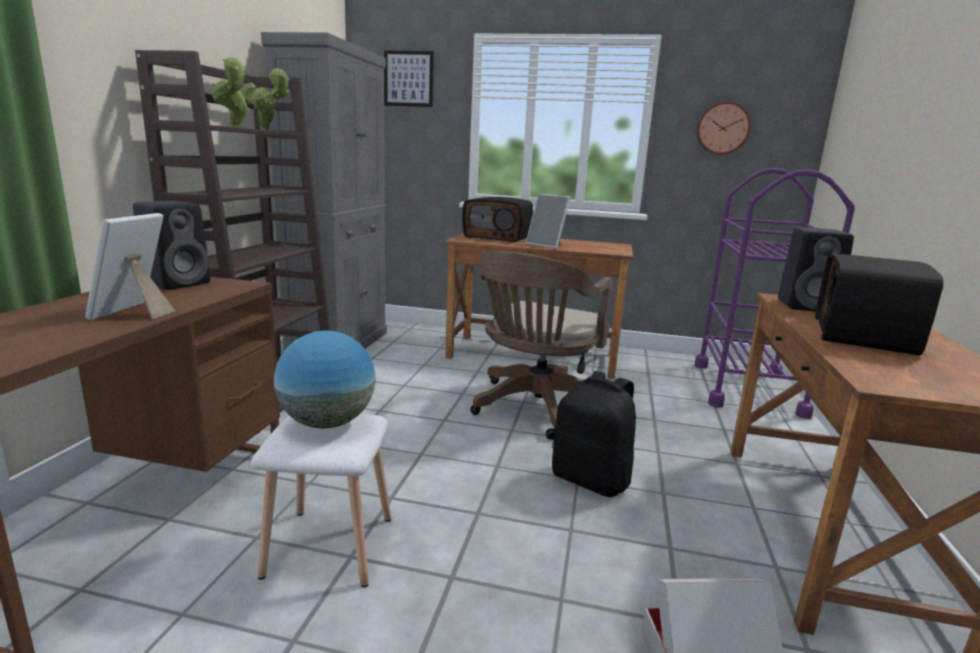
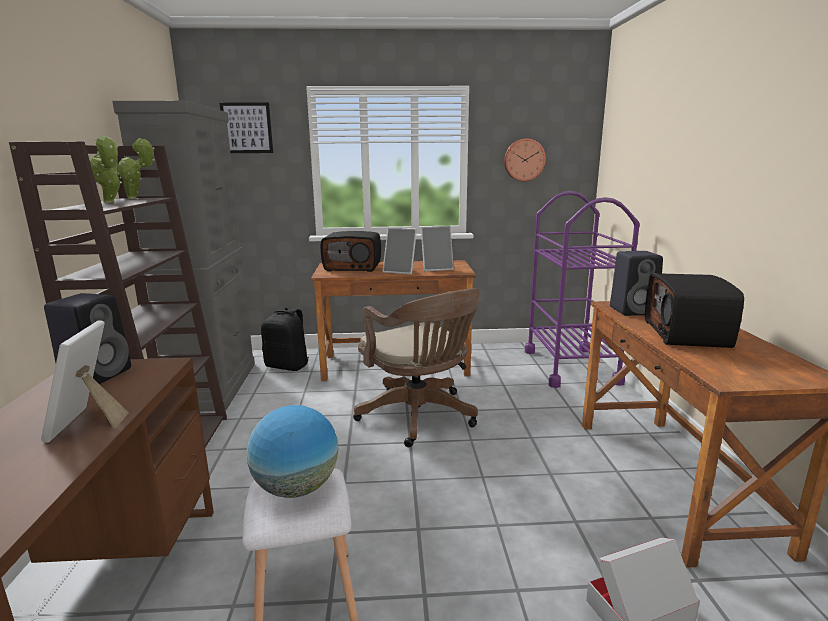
camera: 15 degrees left, 0 degrees up
(535, 409) = (420, 417): brown office chair -> brown office chair turned 45 degrees counterclockwise
(590, 247) = (436, 268): none -> picture frame
(591, 480) = (493, 475): black backpack -> black backpack (288, 366)

